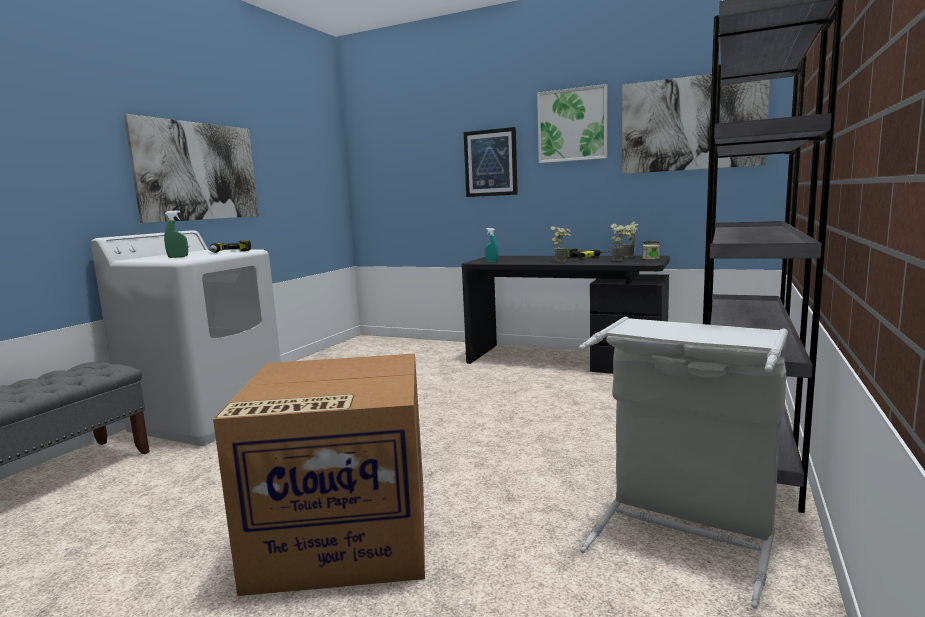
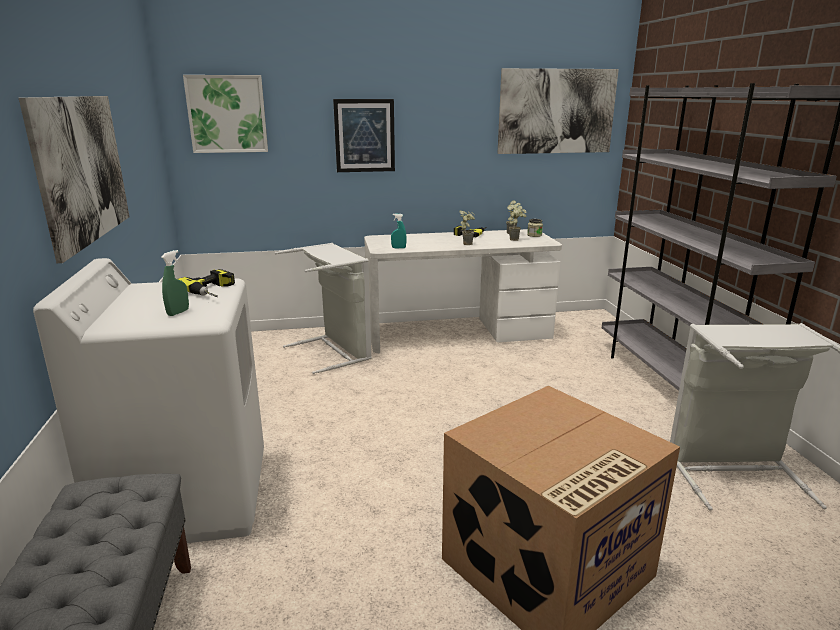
camera: 35 degrees left, 10 degrees up
(437, 357) = (335, 351): none -> grey laundry basket
(565, 360) = (458, 333): black desk -> white desk
(572, 125) = (452, 102): picture -> picture (227, 114)

